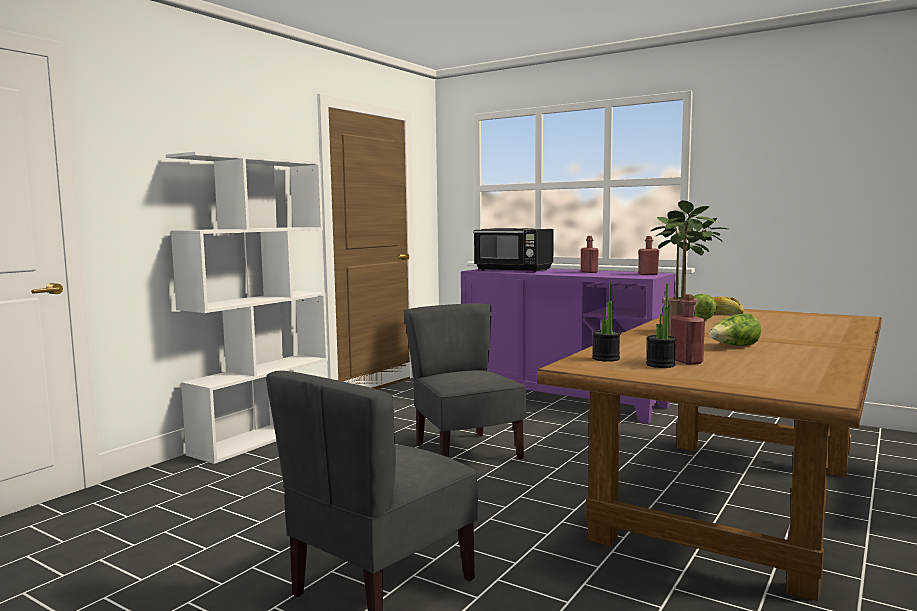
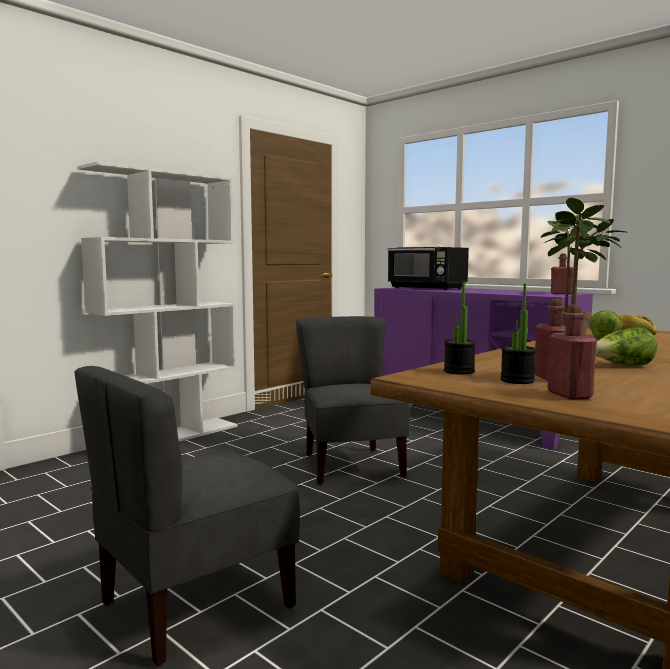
camera: 10 degrees right, 0 degrees up
(589, 272) = (501, 291): red bottle -> red bottle (569, 395)

